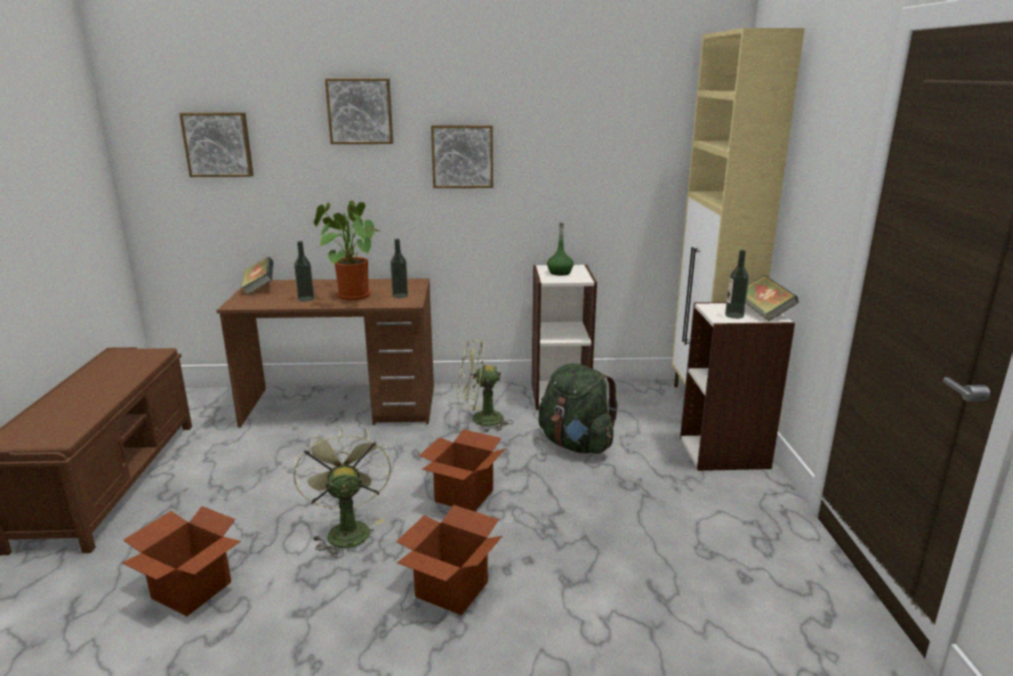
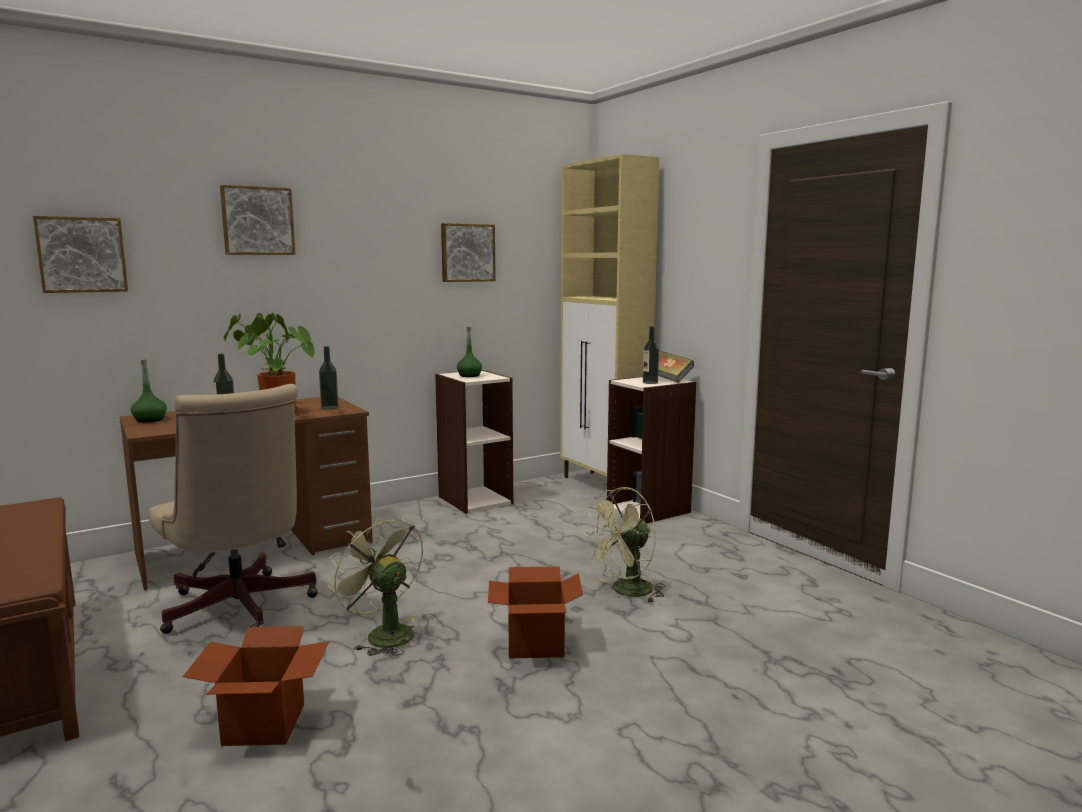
camera: 30 degrees left, 10 degrees down
(259, 288) = (149, 420): book -> green bottle
(276, 468) = (239, 610): none -> beige office chair
(462, 156) = (364, 268): picture -> picture (467, 253)
(464, 496) = (470, 583): cardboard box -> none
(480, 420) = (421, 530): green fan -> green fan (626, 592)
(576, 444) = (528, 529): green backpack -> none

